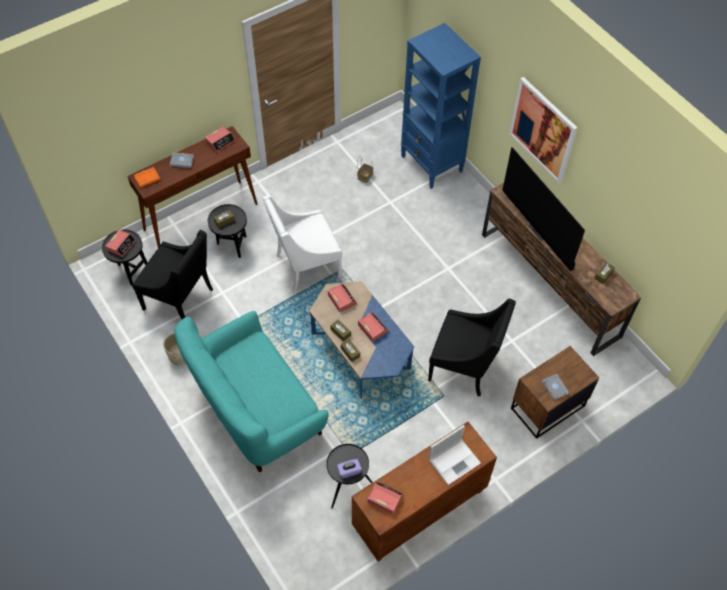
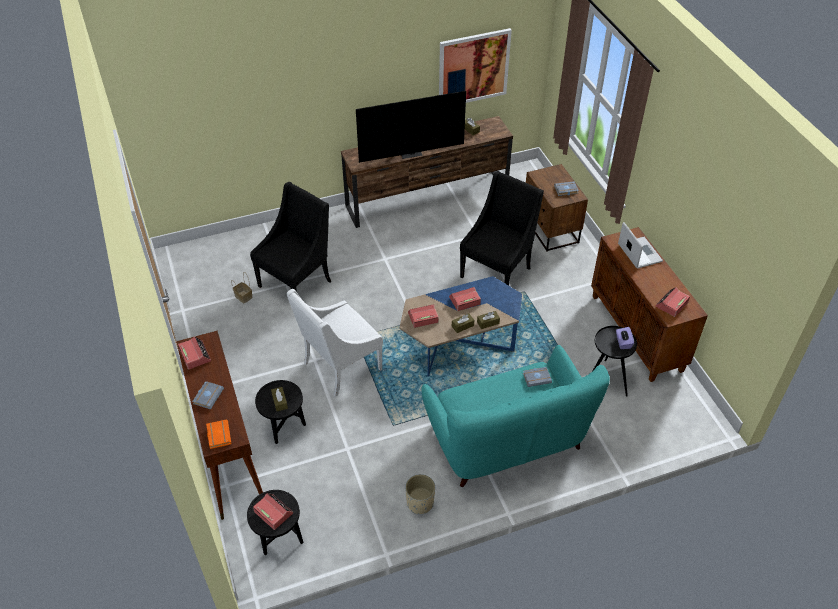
camera: 75 degrees left, 10 degrees down
(180, 299) = (342, 491): black armchair -> black armchair (297, 283)
(293, 404) = (537, 378): none -> grey book
(305, 266) = (340, 367): white armchair -> white armchair turned 60 degrees clockwise
(432, 164) = (254, 243): blue bookcase -> none
(543, 130) = (347, 85): picture -> picture (473, 68)

